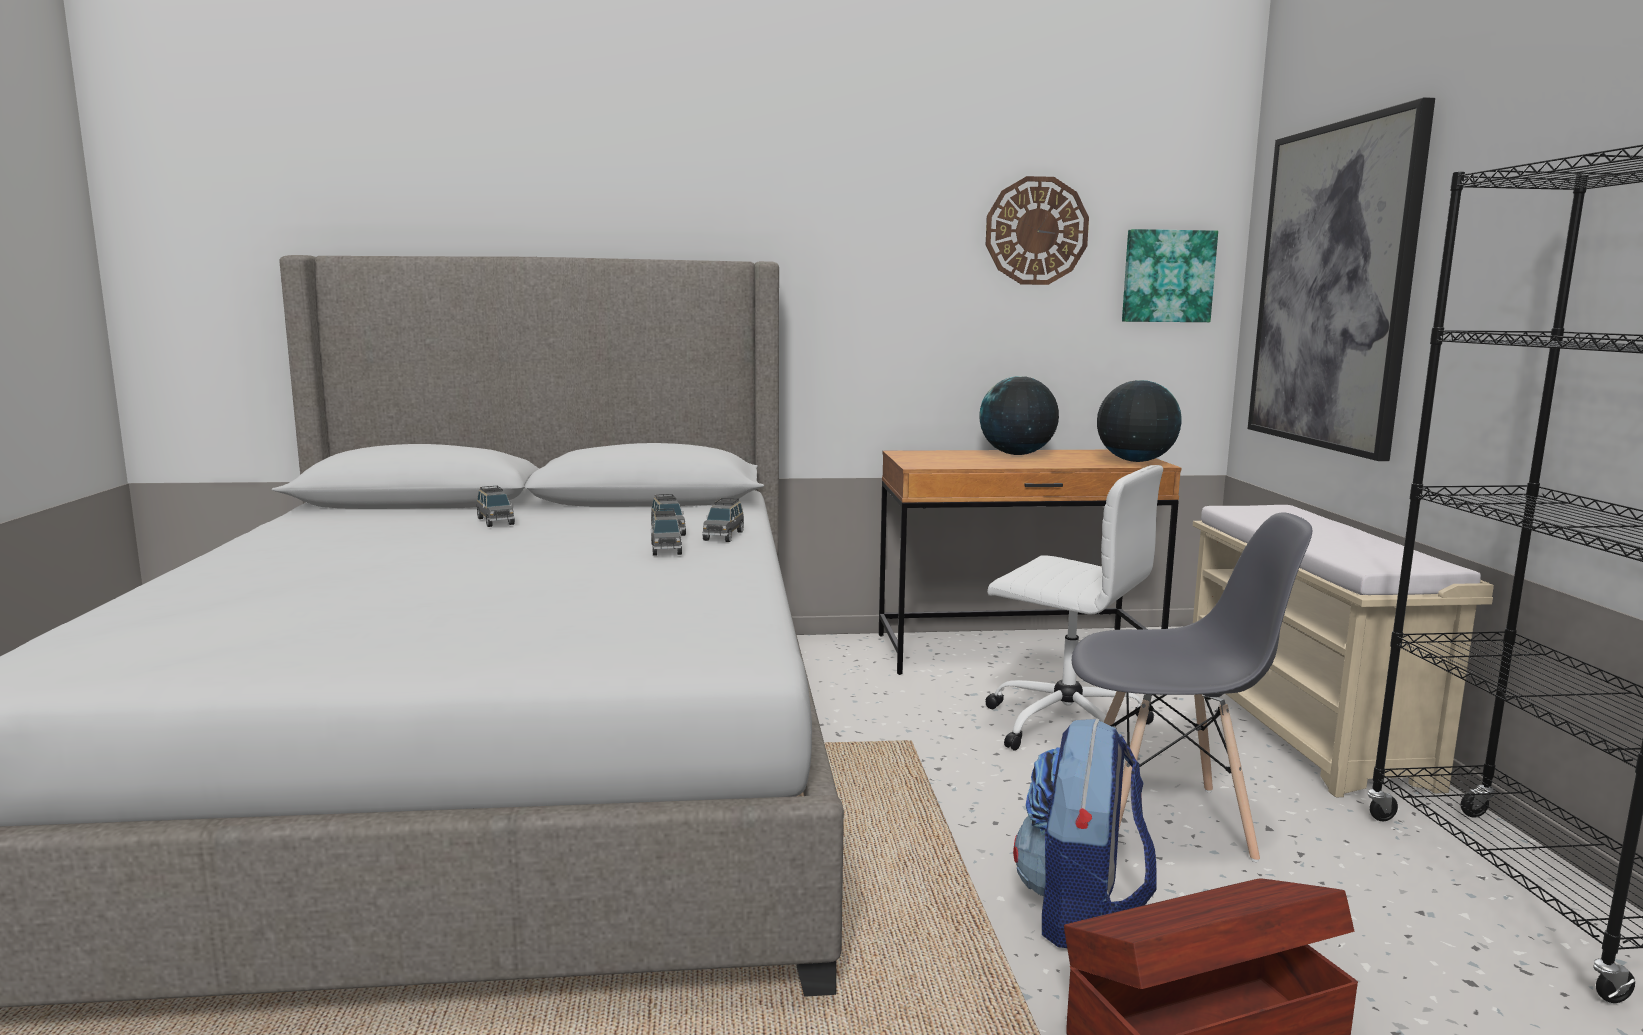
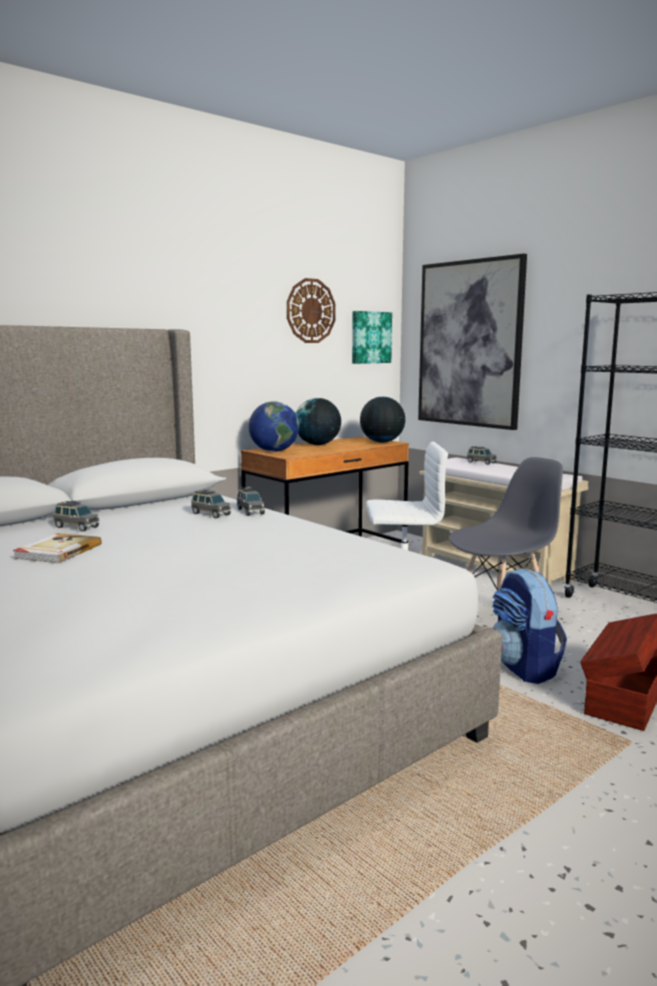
camera: 35 degrees left, 0 degrees up
(400, 544) = (57, 551): none -> book
(666, 549) = (240, 523): grey toy car -> grey toy car (481, 462)
(921, 456) = (274, 451): none -> globe

